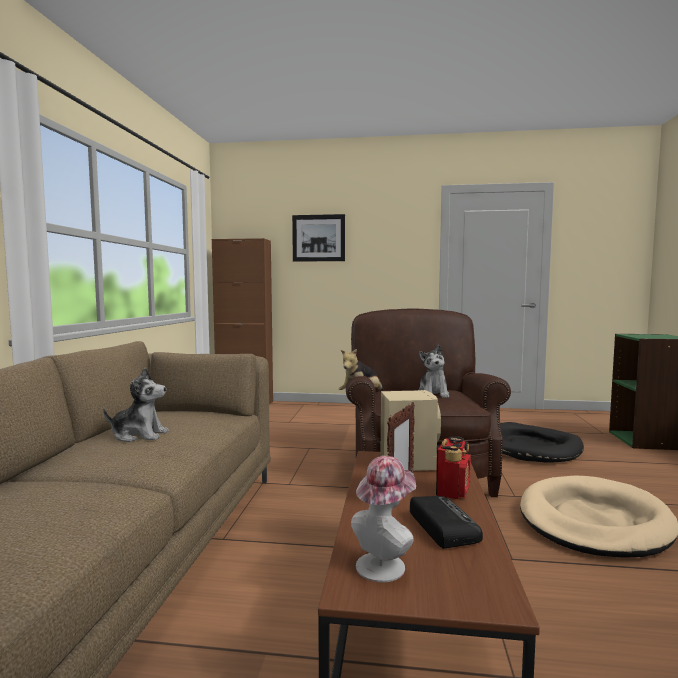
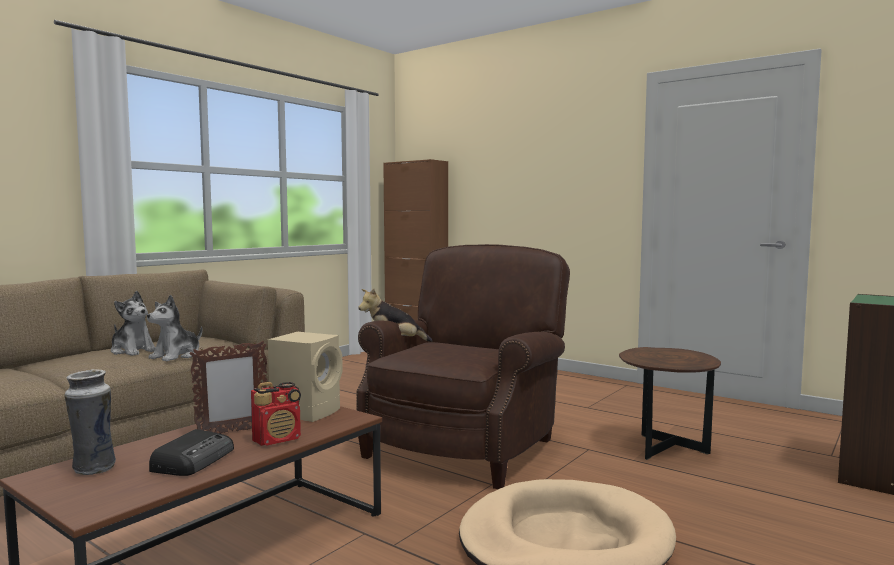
camera: 30 degrees right, 0 degrees up
(318, 238) = (498, 155): picture -> none
(384, 564) = (93, 469): hat -> vase
(433, 394) = (462, 351): plush toy -> plush toy (176, 356)
(531, 447) = (665, 450): black dog bed -> brown side table

